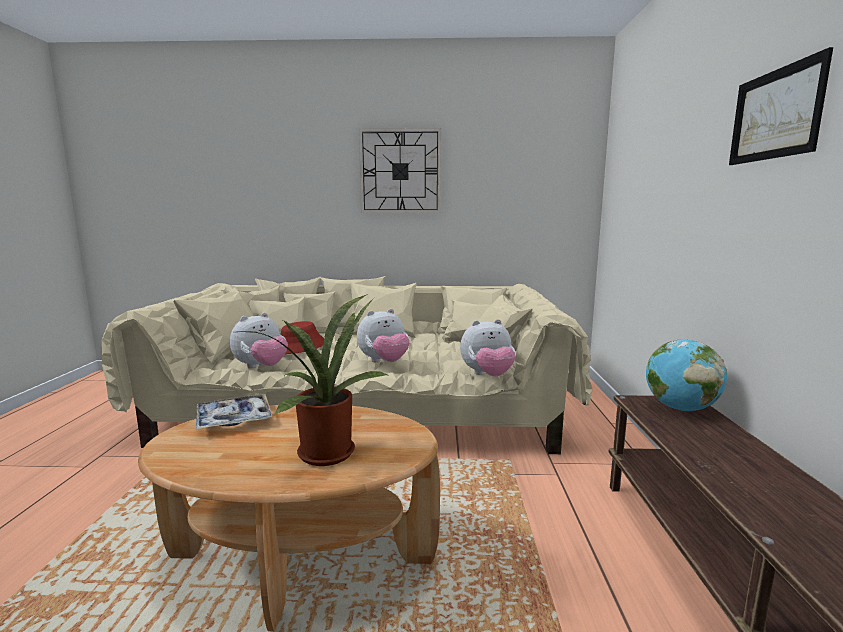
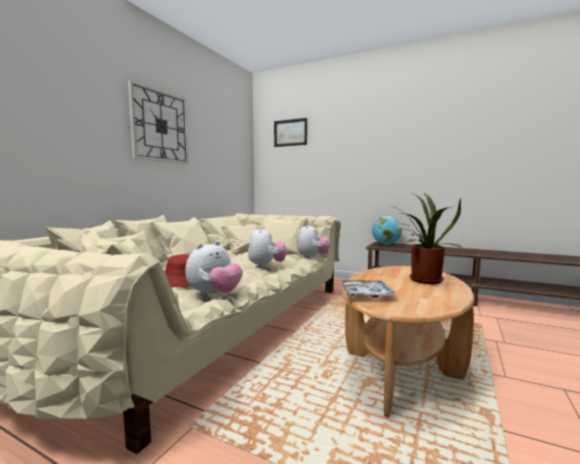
camera: 65 degrees left, 5 degrees down
(261, 367) = (214, 294): plush toy -> plush toy turned 60 degrees clockwise
(775, 114) = (397, 132): picture -> picture (290, 132)

